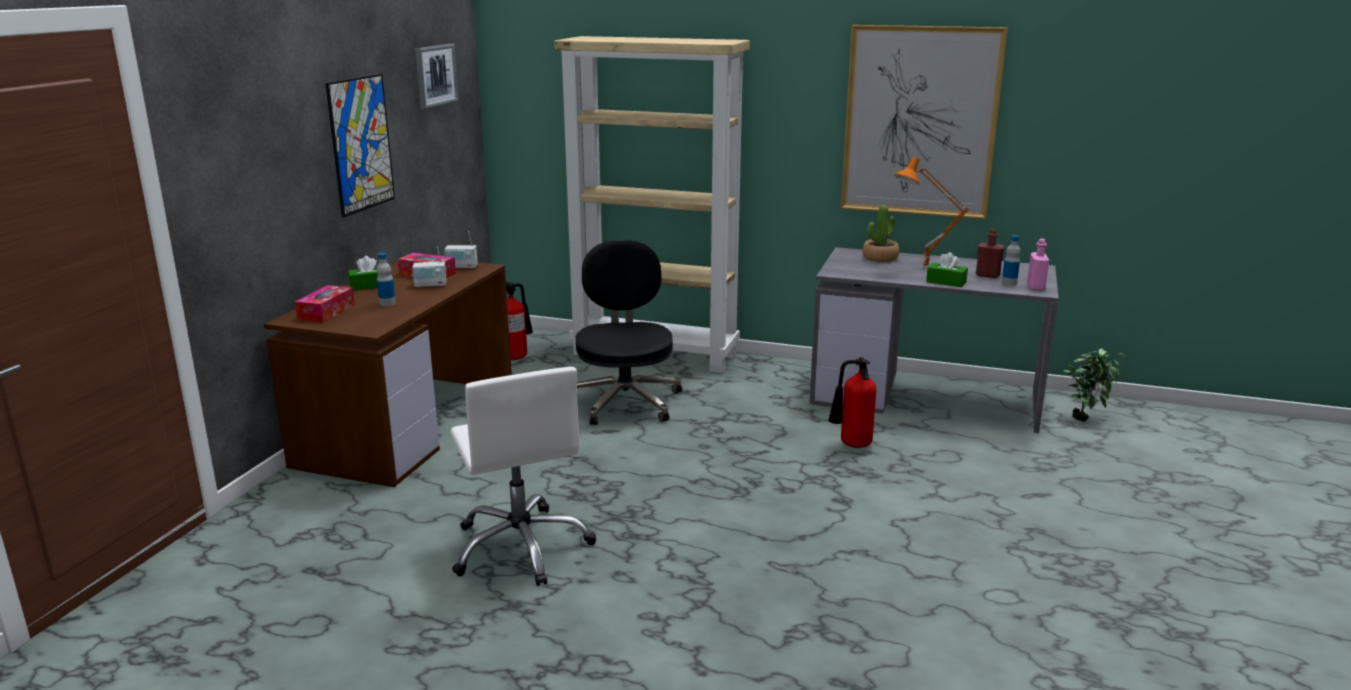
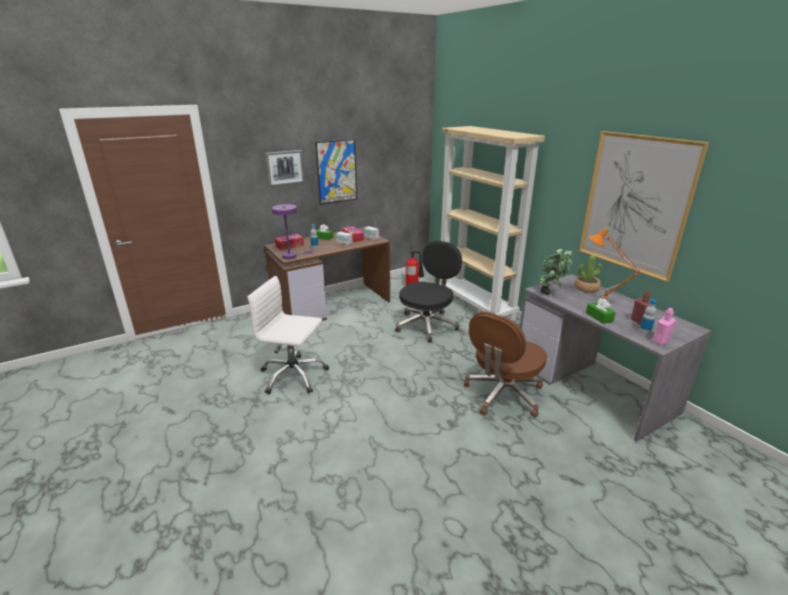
camera: 40 degrees right, 5 degrees up
(371, 325) = (292, 256): none -> purple table lamp
(435, 75) = (396, 141): picture -> picture (284, 168)
(521, 547) = (293, 376): white office chair -> white office chair turned 90 degrees clockwise
(851, 445) = (503, 395): fire extinguisher -> brown office chair
(1086, 418) = (692, 448): potted plant -> potted plant (551, 294)

